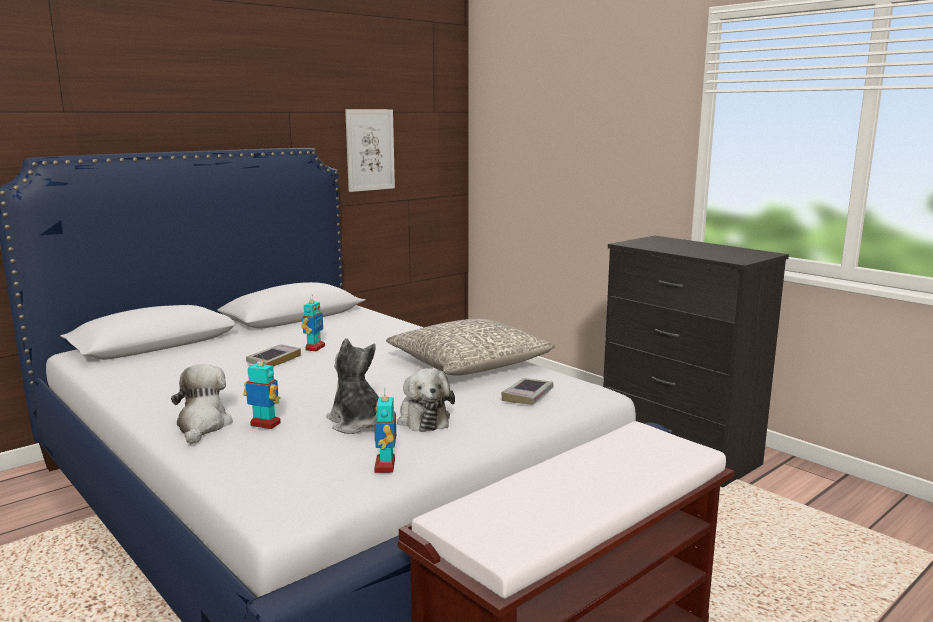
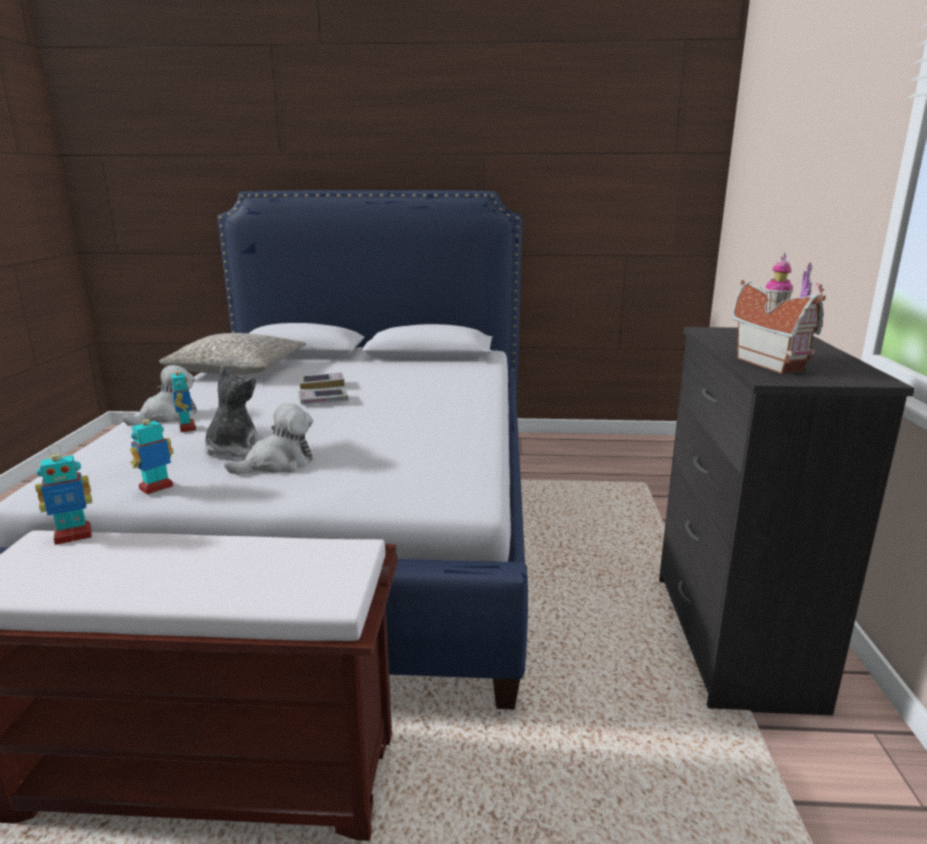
camera: 45 degrees right, 5 degrees up
(314, 348) = (372, 383): toy robot -> toy robot (73, 536)
(370, 150) = (577, 196): picture -> none
(422, 419) = (278, 464): plush toy -> plush toy turned 150 degrees counterclockwise
(469, 364) = (439, 432): grey pillow -> grey pillow (238, 370)
(527, 395) = (399, 477): book -> book (323, 401)
(714, 254) = (773, 363): none -> toy house

